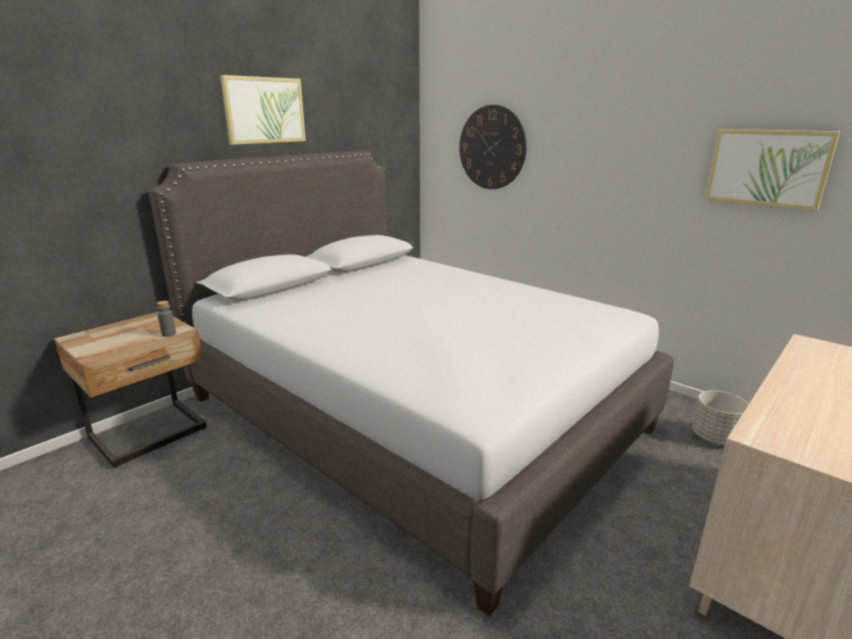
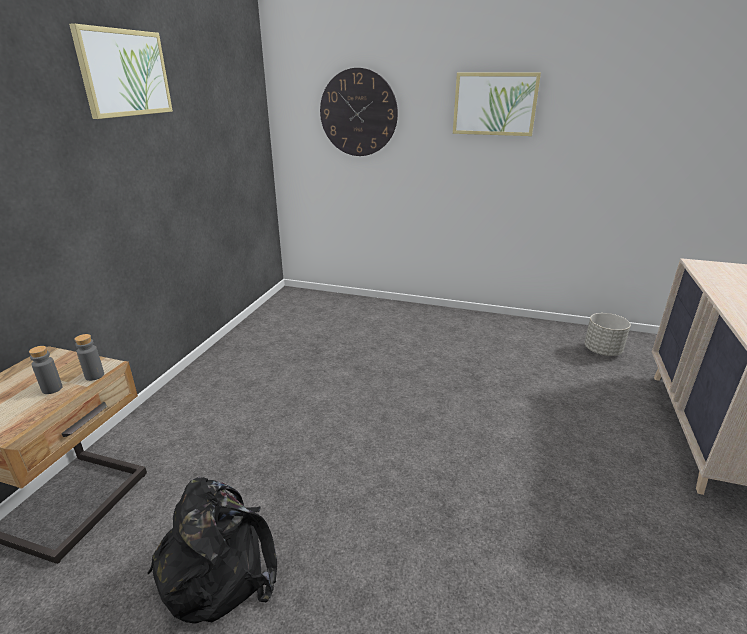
camera: 25 degrees left, 5 degrees up
(138, 336) = (52, 389): none -> grey bottle
(204, 507) = (220, 567): none -> black backpack
(411, 414) = (361, 394): grey bed -> none
(767, 168) = (624, 123): picture -> picture (494, 104)

